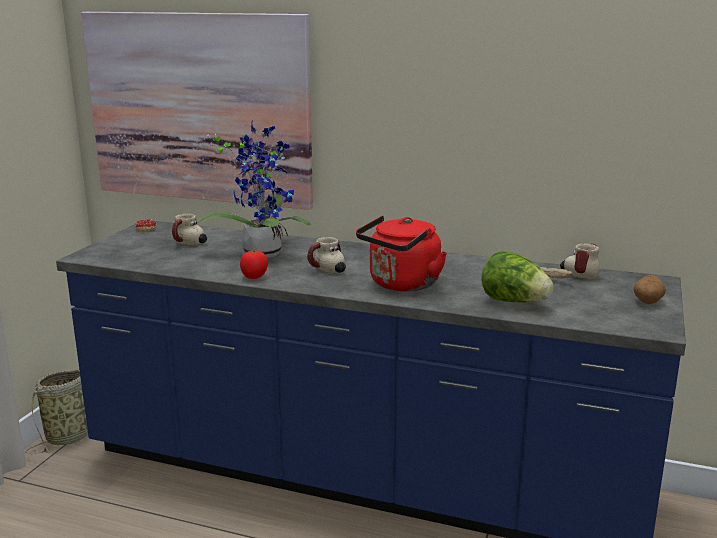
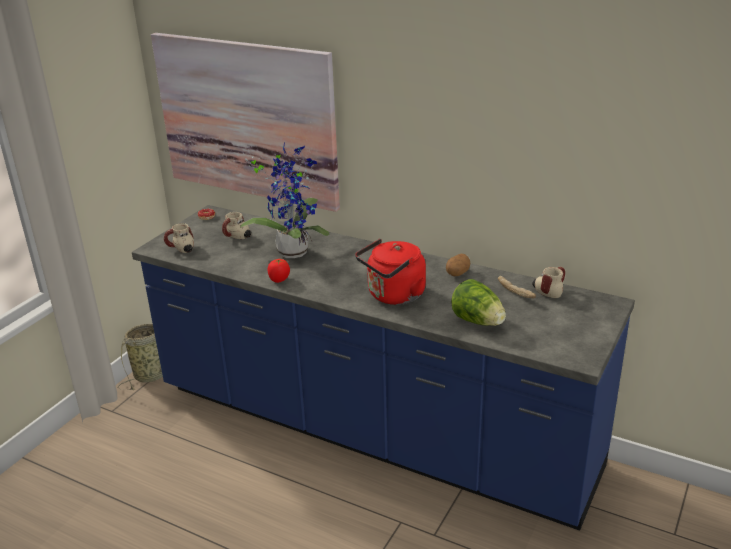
camera: 10 degrees right, 10 degrees up
(327, 271) = (339, 276): mug -> mug (181, 250)
(647, 302) = (590, 328): potato -> potato (457, 273)

